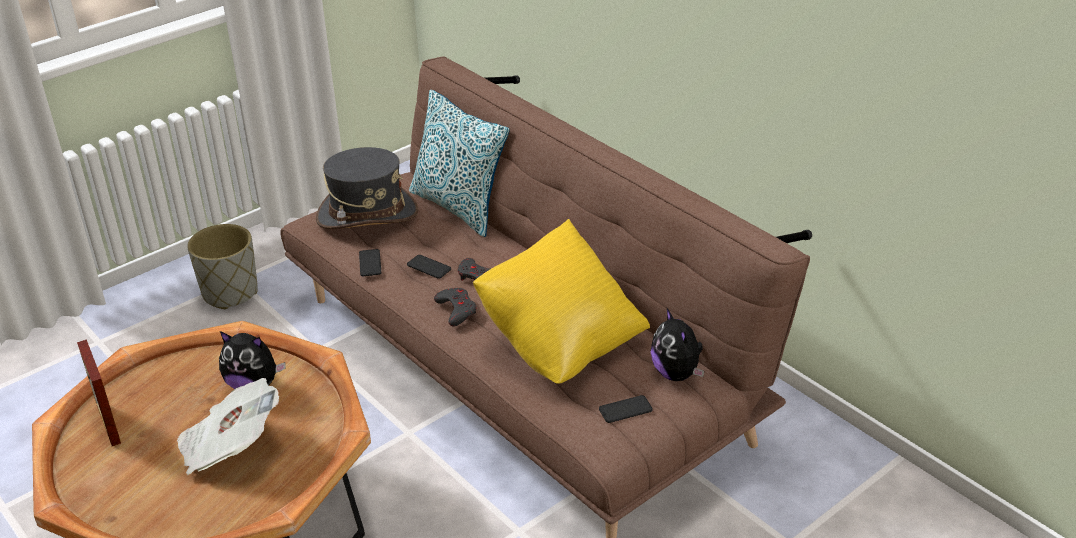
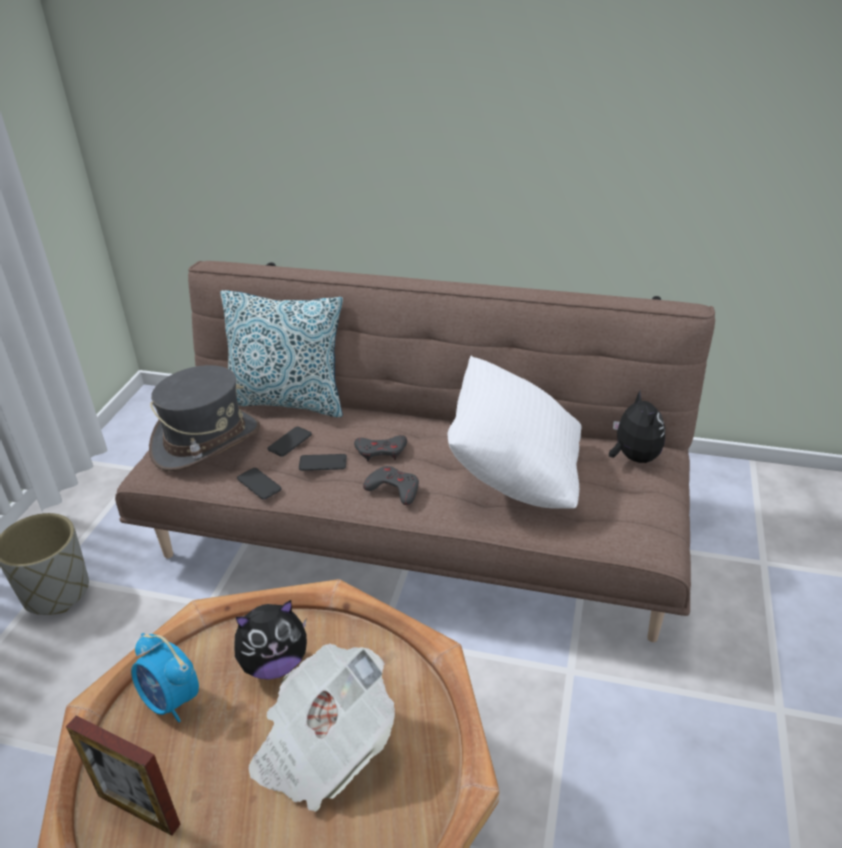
camera: 35 degrees left, 0 degrees up
(178, 376) = (171, 701): none -> alarm clock
(561, 342) = (515, 475): yellow pillow -> white pillow
(625, 409) = (635, 505): phone -> phone (290, 442)
(677, 373) = (633, 457): plush toy -> plush toy turned 135 degrees counterclockwise

